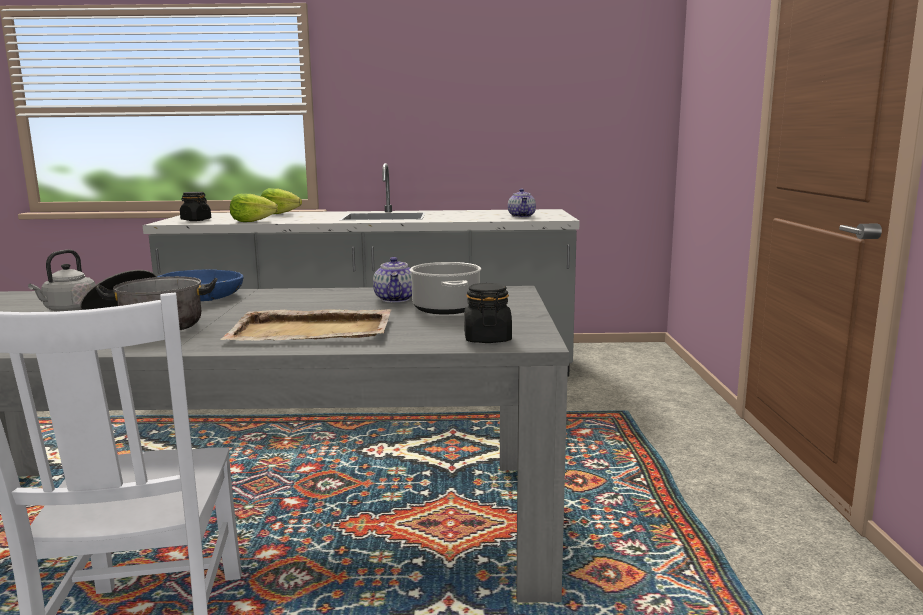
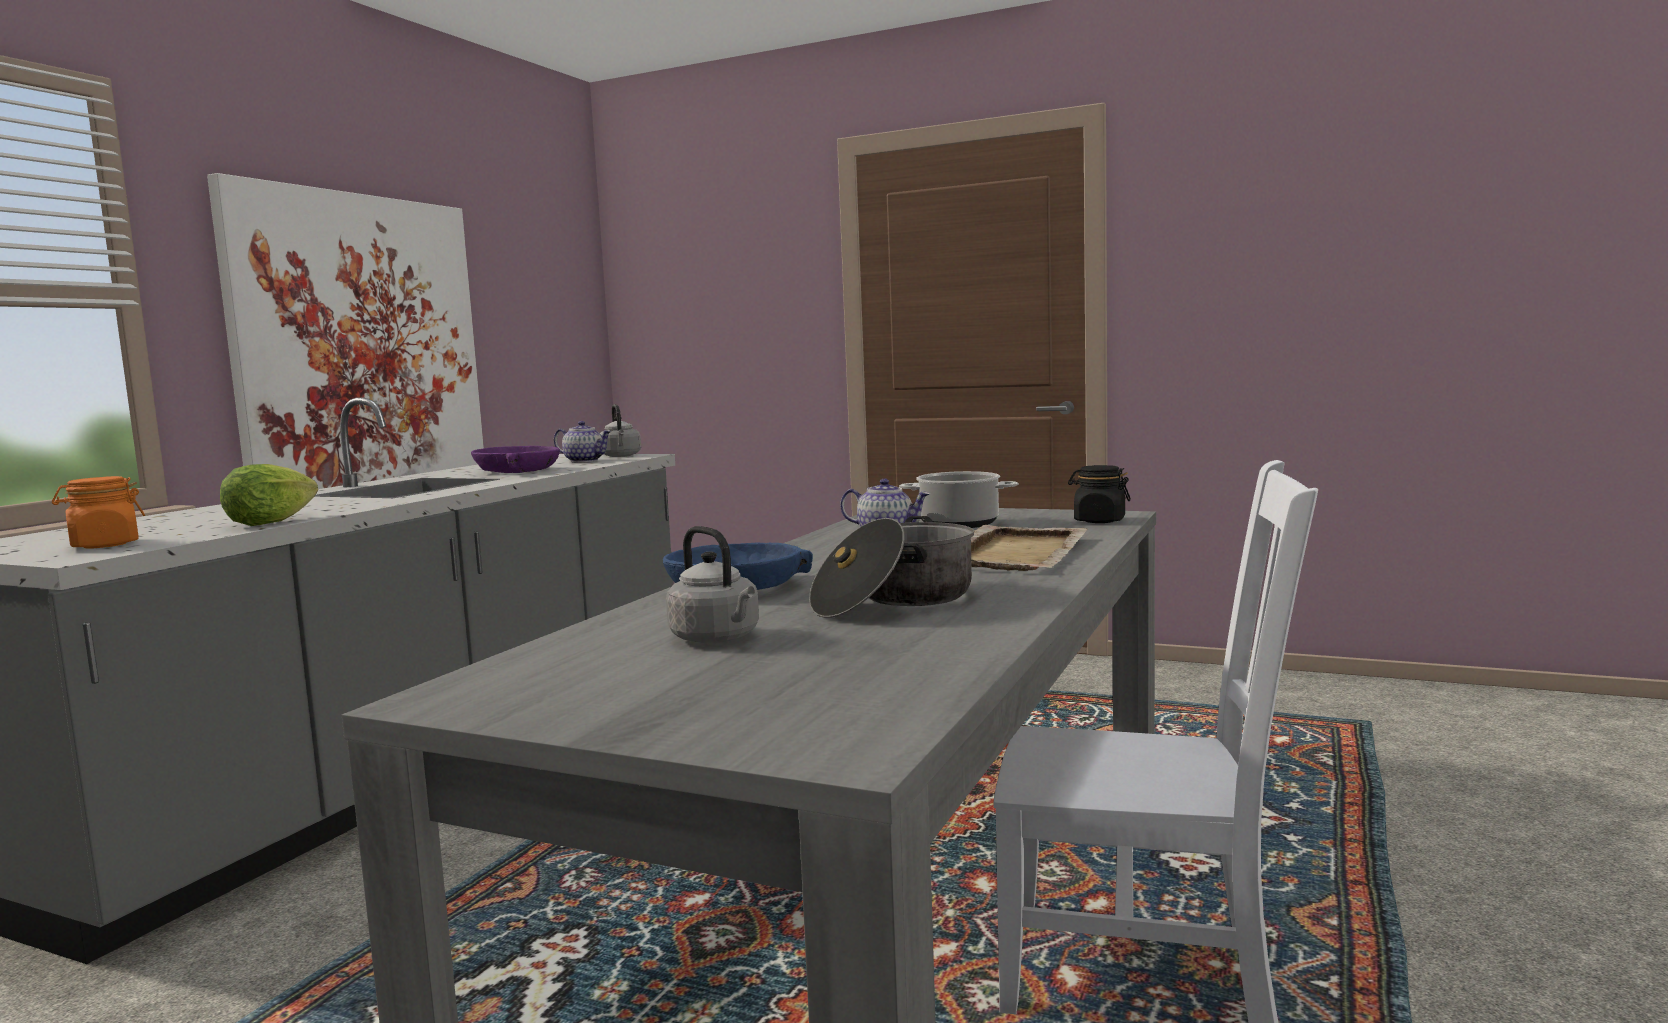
camera: 65 degrees left, 5 degrees down
(196, 220) = (104, 545): black jar -> orange jar
(279, 214) = (183, 516): lettuce -> none
(439, 130) = (360, 342): none -> picture
(460, 216) = (517, 471): none -> purple bowl
(554, 217) = (621, 456): none -> grey kettle

